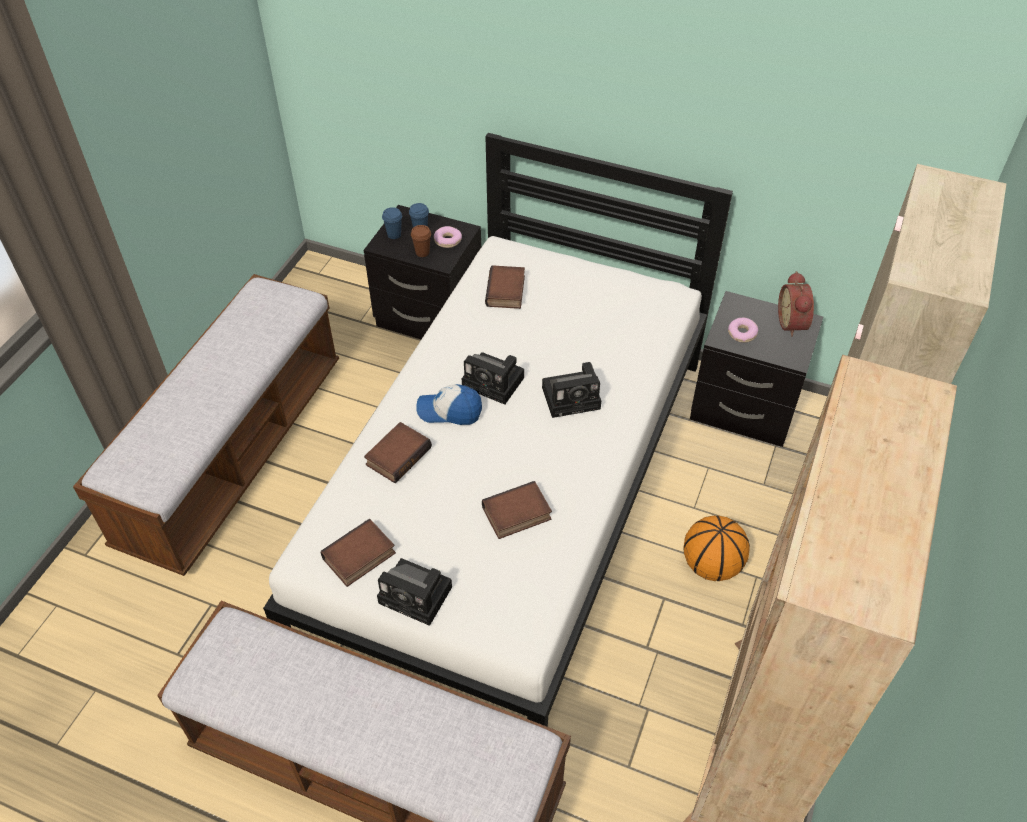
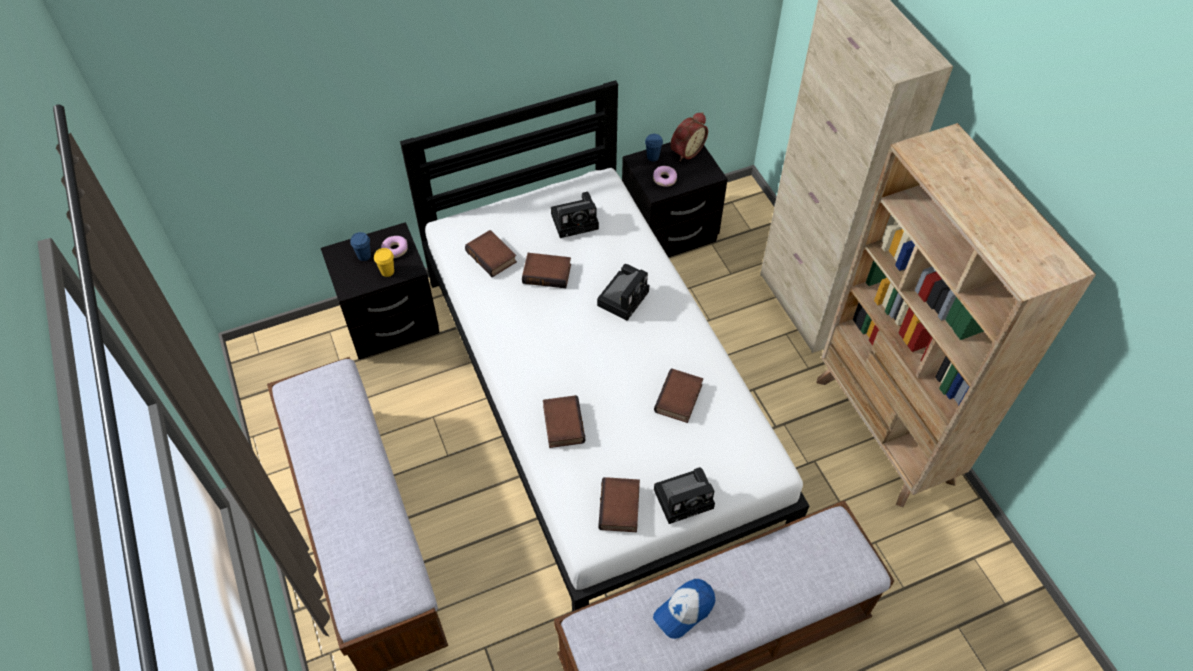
camera: 45 degrees left, 5 degrees up
(394, 235) = (348, 273): blue cup -> blue cup (653, 157)
(422, 252) = (387, 271): brown cup -> yellow cup
(449, 411) = (558, 367): cap -> cap (684, 611)
(495, 383) = (564, 325): camera -> camera (576, 221)
(534, 334) = (548, 273): none -> book
(712, 565) = (756, 347): basketball -> none
(793, 323) = (685, 151): alarm clock -> alarm clock turned 90 degrees counterclockwise

